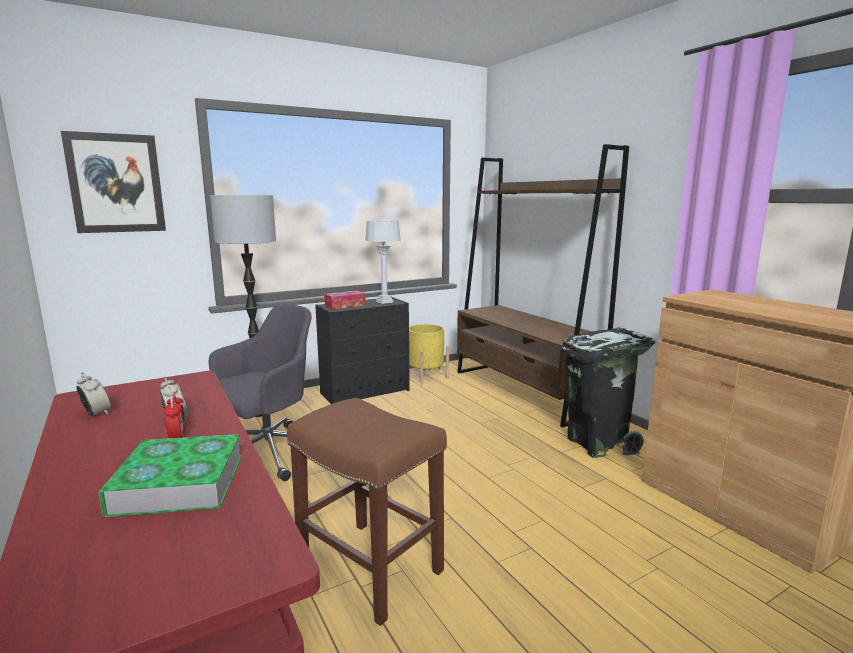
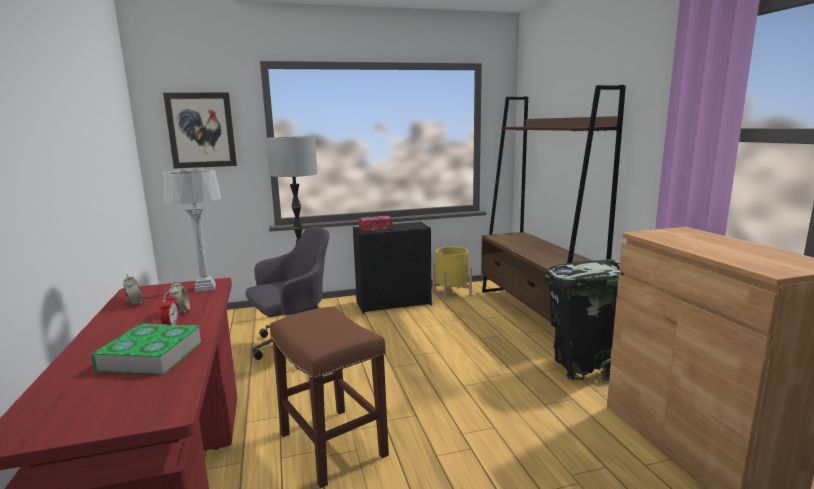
camera: 15 degrees right, 0 degrees up
(384, 302) = (410, 226): grey table lamp -> grey table lamp (204, 287)

